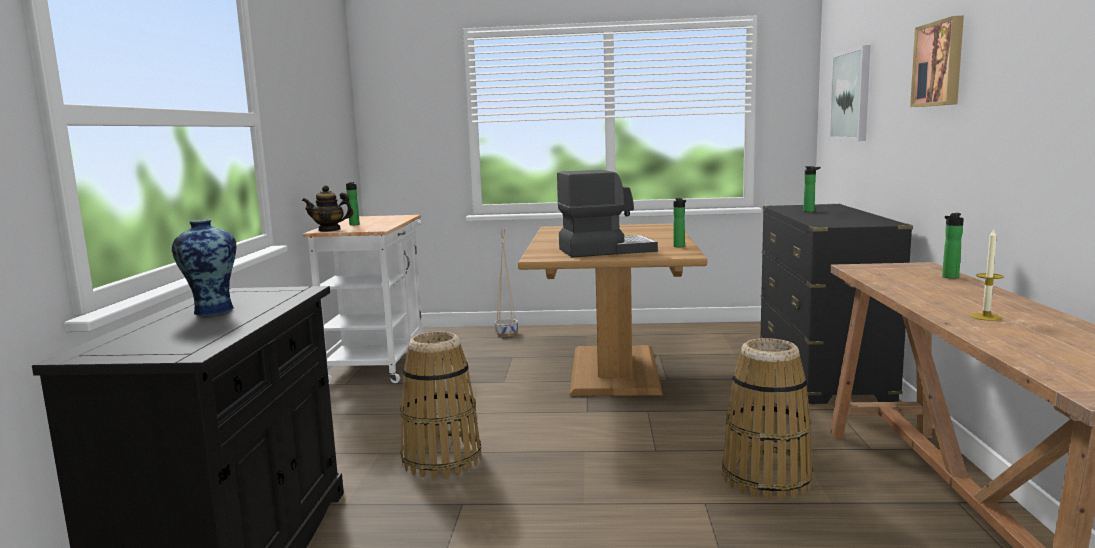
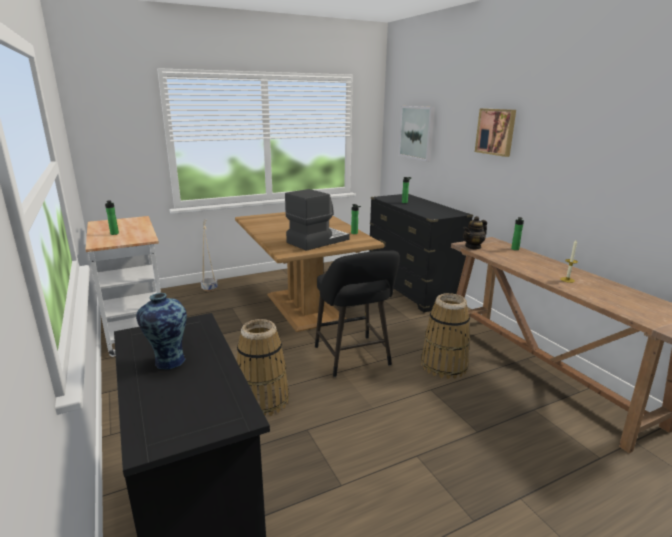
camera: 30 degrees left, 10 degrees up
(329, 230) = (104, 243): teapot -> teapot (473, 247)
(620, 440) = (353, 358): none -> black stool

